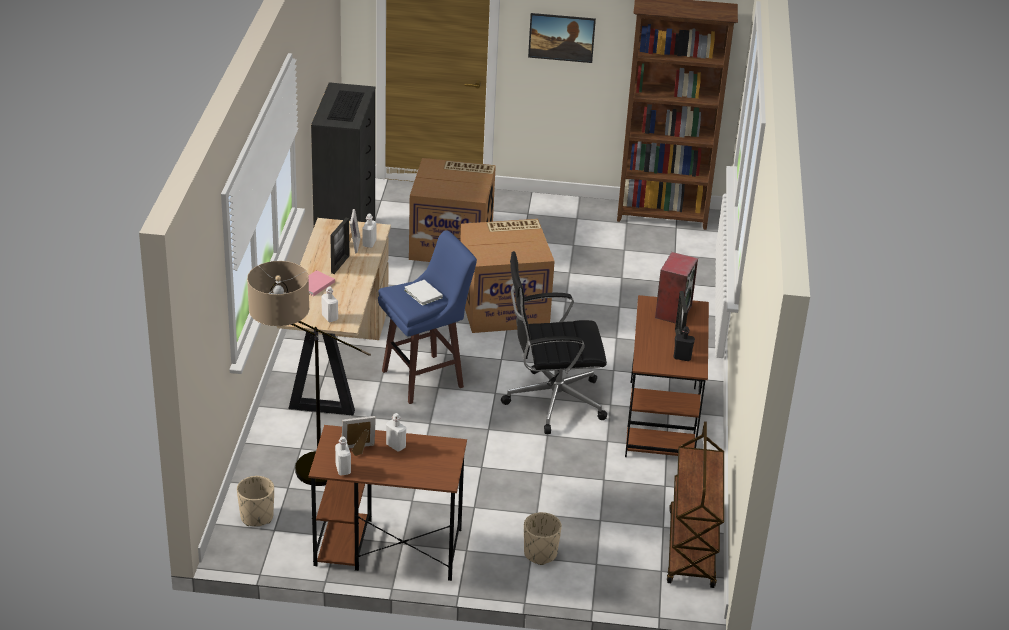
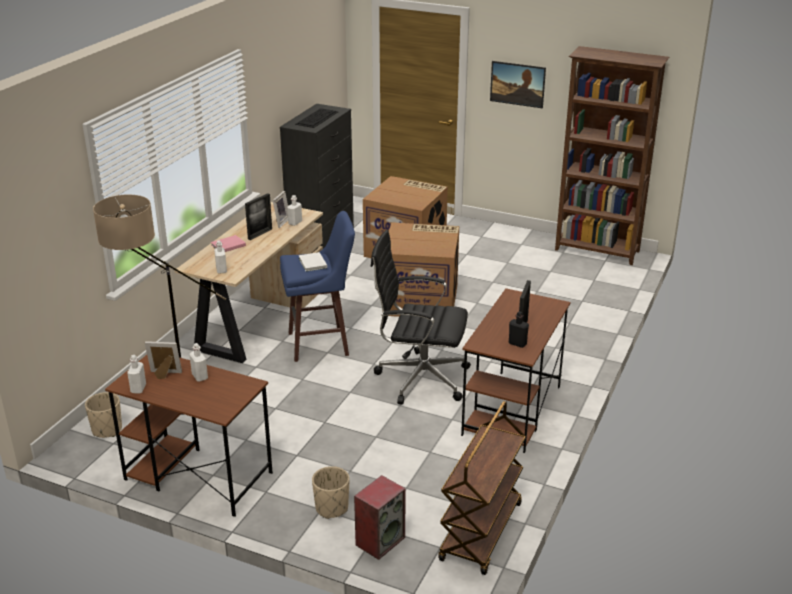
camera: 20 degrees right, 5 degrees down
(673, 311) = (531, 305): speaker -> speaker (380, 540)

